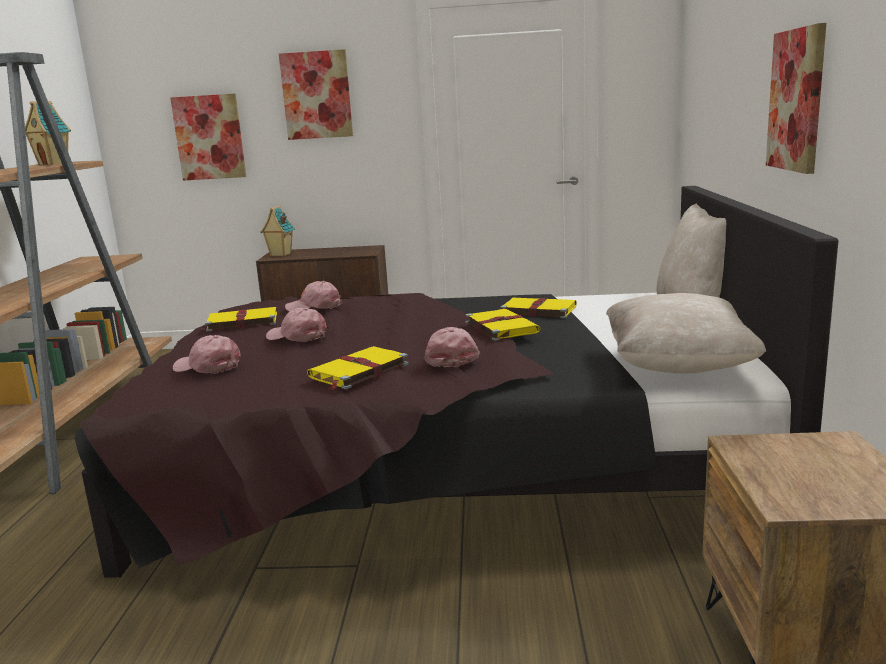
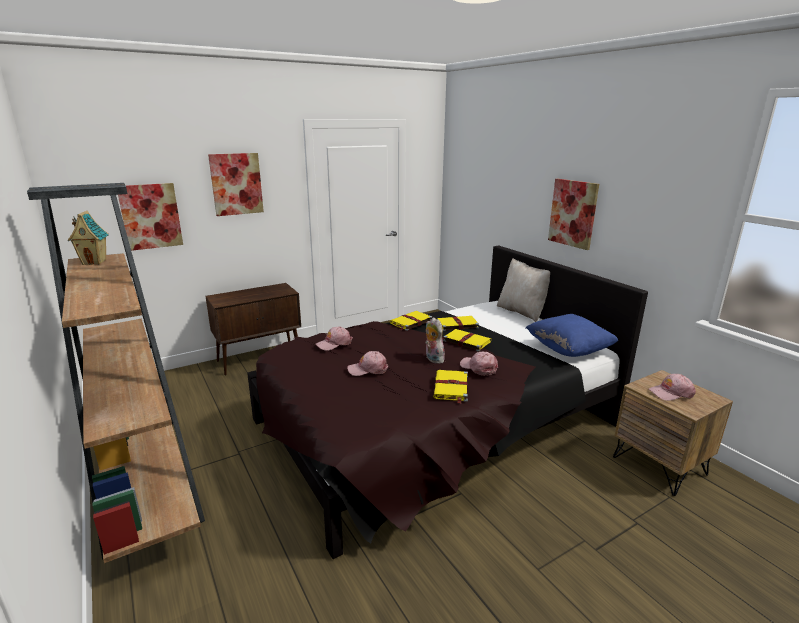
camera: 35 degrees left, 5 degrees up
(208, 366) = (355, 404): pink cap -> pink cap (671, 392)
(241, 322) = (305, 364): yellow book -> yellow book (410, 322)
(280, 254) = (222, 299): toy house -> none
(405, 339) = (432, 359): none -> plush toy
(677, 366) = (568, 350): beige pillow -> blue pillow

